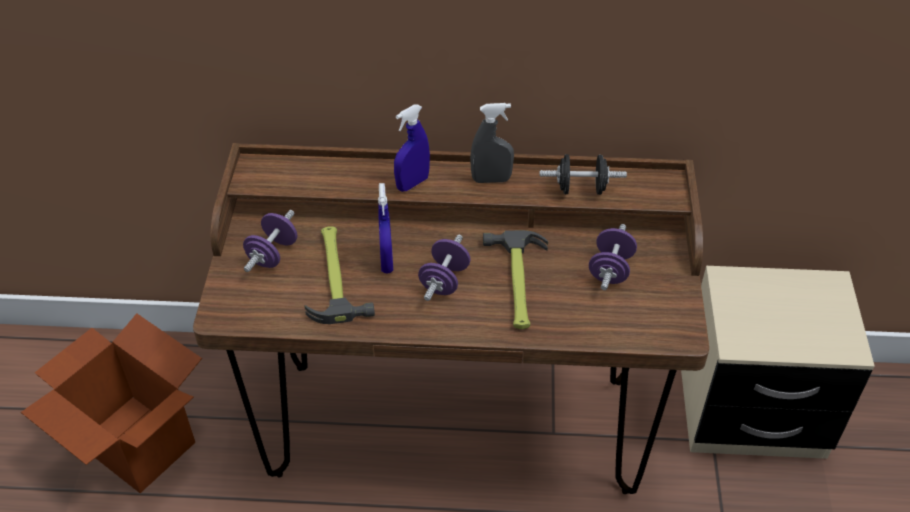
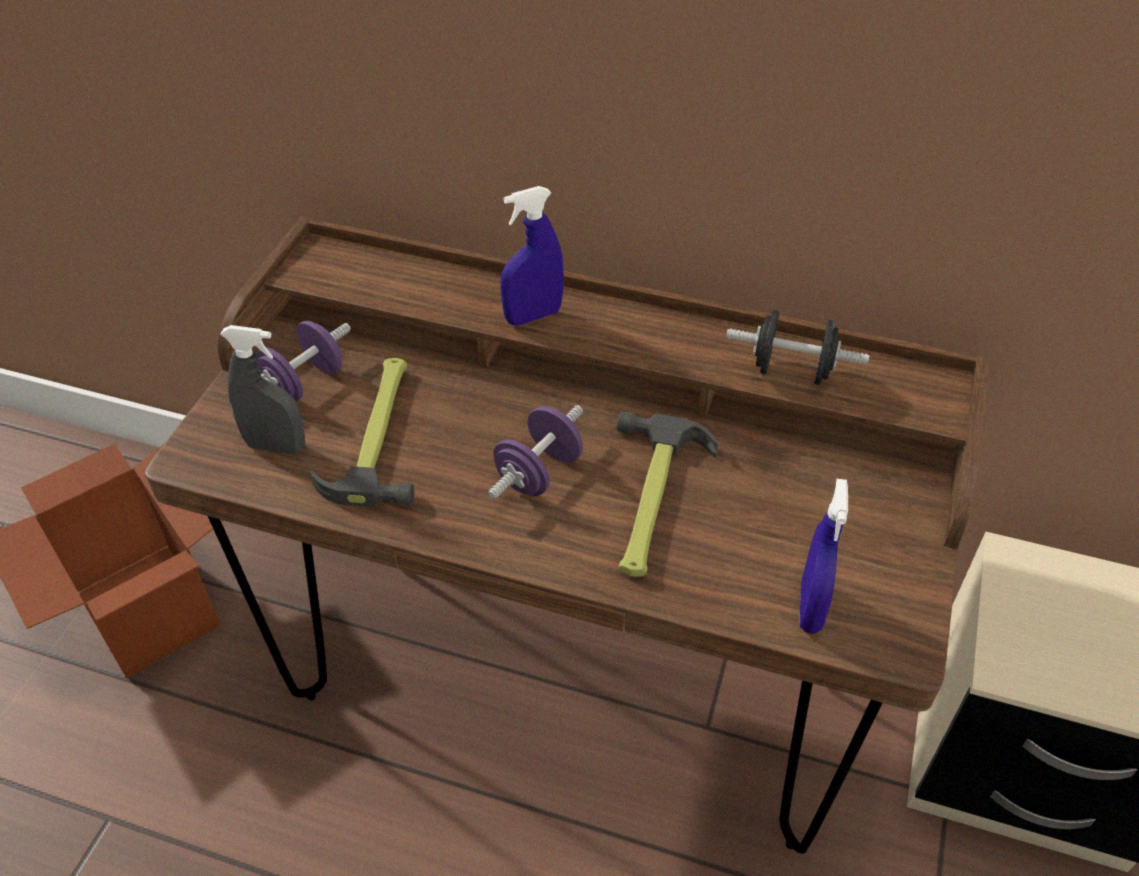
camera: 15 degrees right, 0 degrees up
(386, 261) = (463, 426): blue spray bottle -> blue spray bottle (810, 608)
(491, 179) = (654, 331): grey spray bottle -> grey spray bottle (276, 446)
(610, 270) = (809, 509): purple dumbbell -> none

